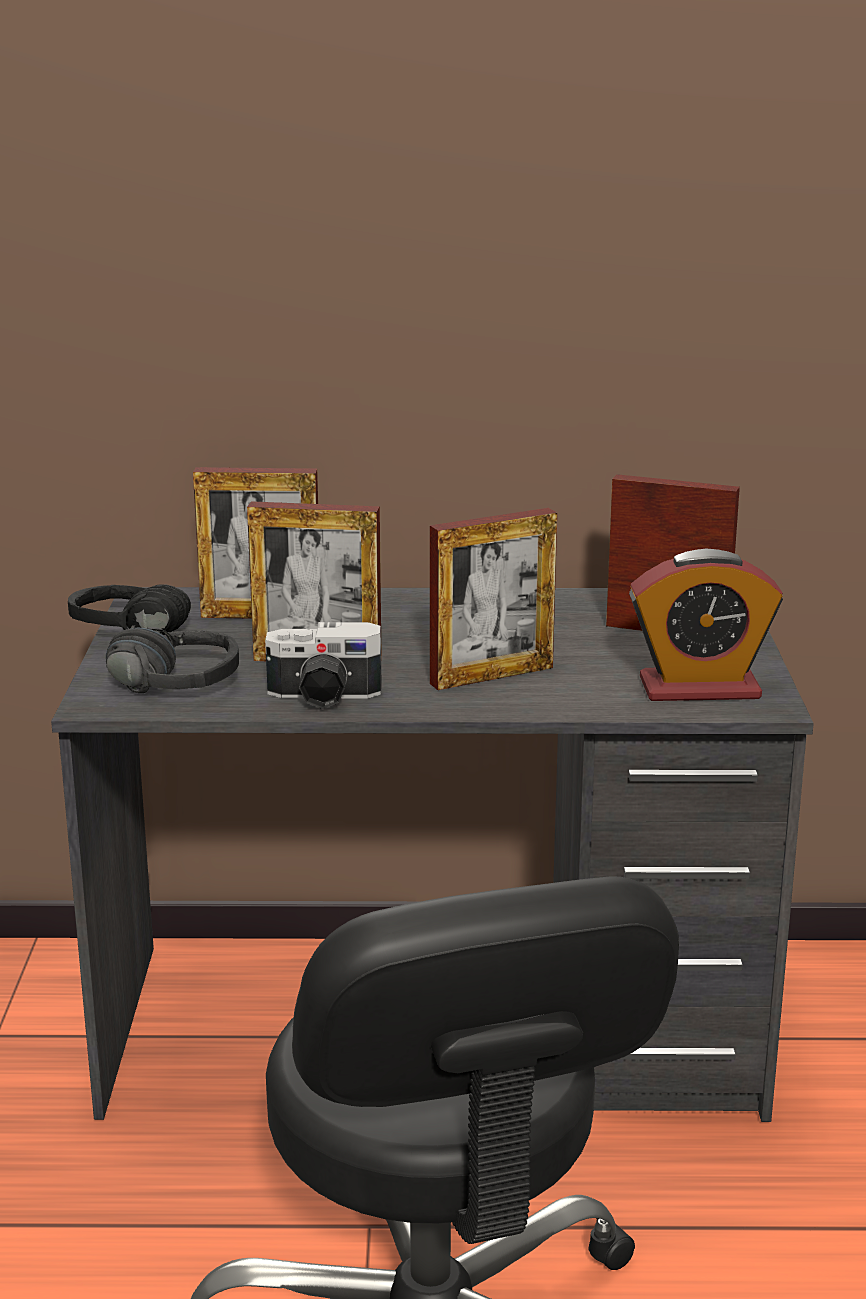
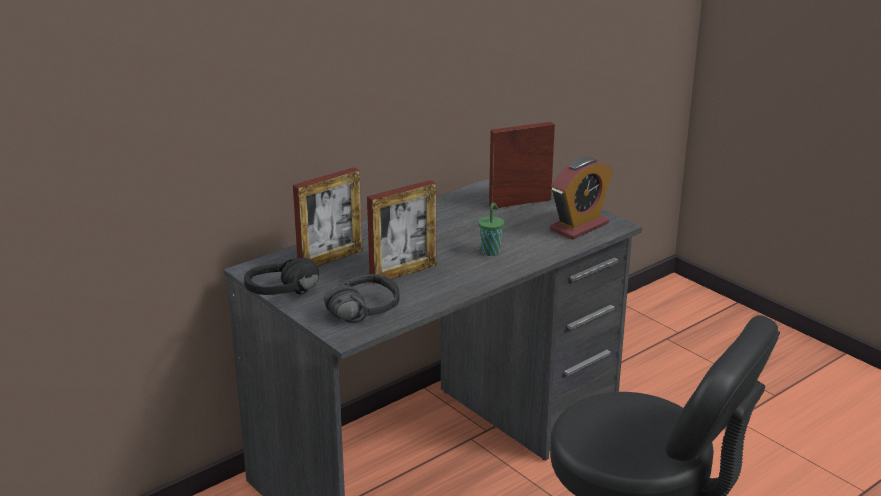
camera: 40 degrees left, 5 degrees up
(323, 697) = (441, 290): camera -> none
(492, 675) = (491, 251): picture frame -> green cup

